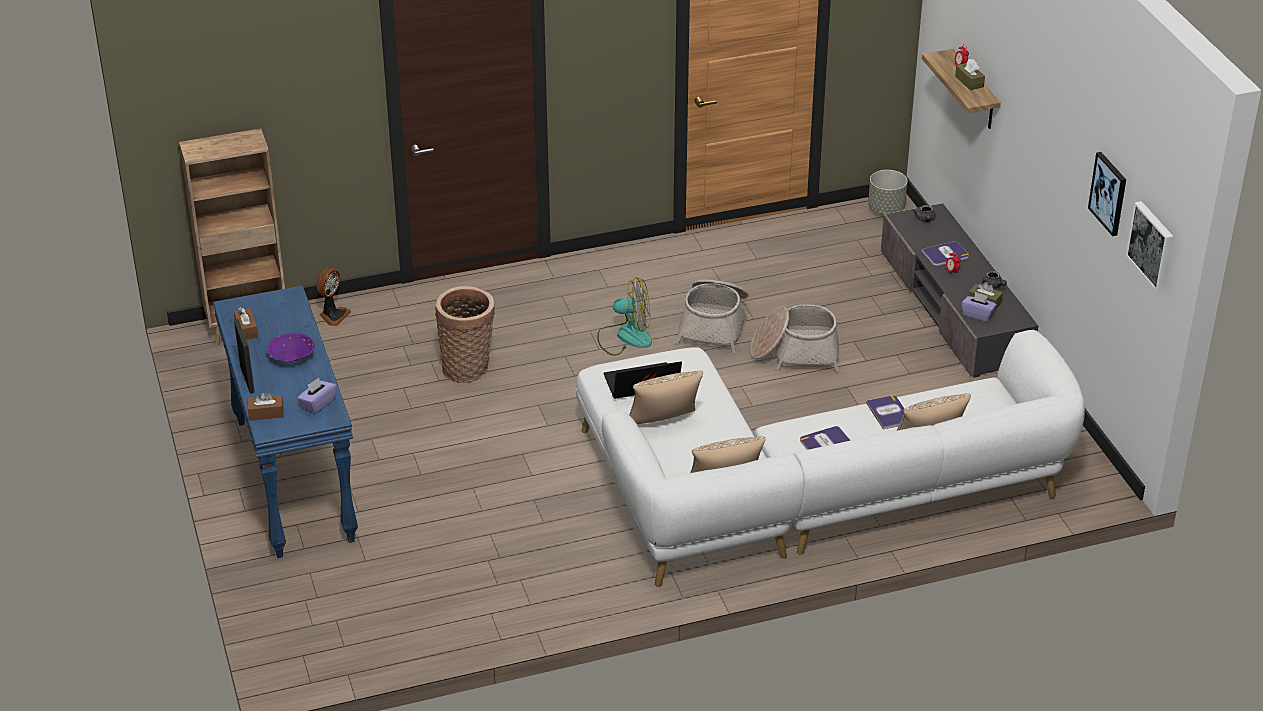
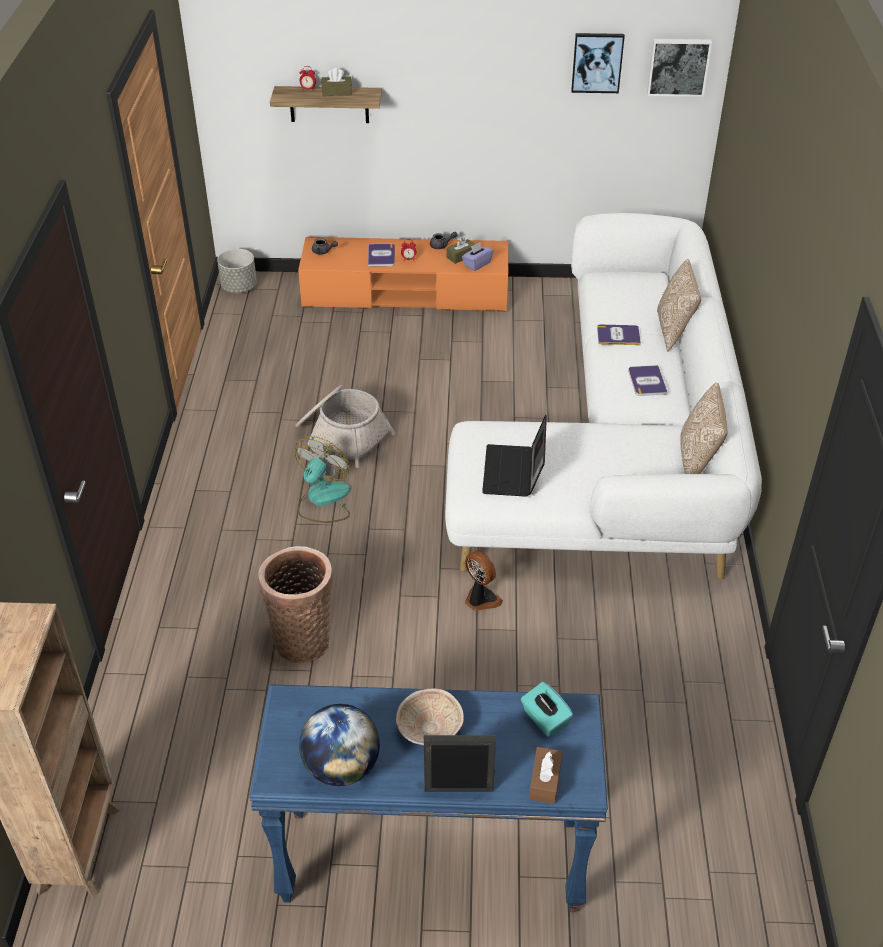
camera: 70 degrees left, 5 degrees up
(246, 330) = (341, 767): brown tissue box -> globe
(291, 357) = (429, 728): purple bowl -> beige bowl
(318, 404) = (545, 719): purple tissue box -> turquoise tissue box
(333, 315) = (118, 745): fan -> fan (480, 599)
(664, 426) = (586, 473): pillow -> none
(795, 352) = (415, 396): basket -> none
(954, 307) = (405, 293): grey tv stand -> orange tv stand

